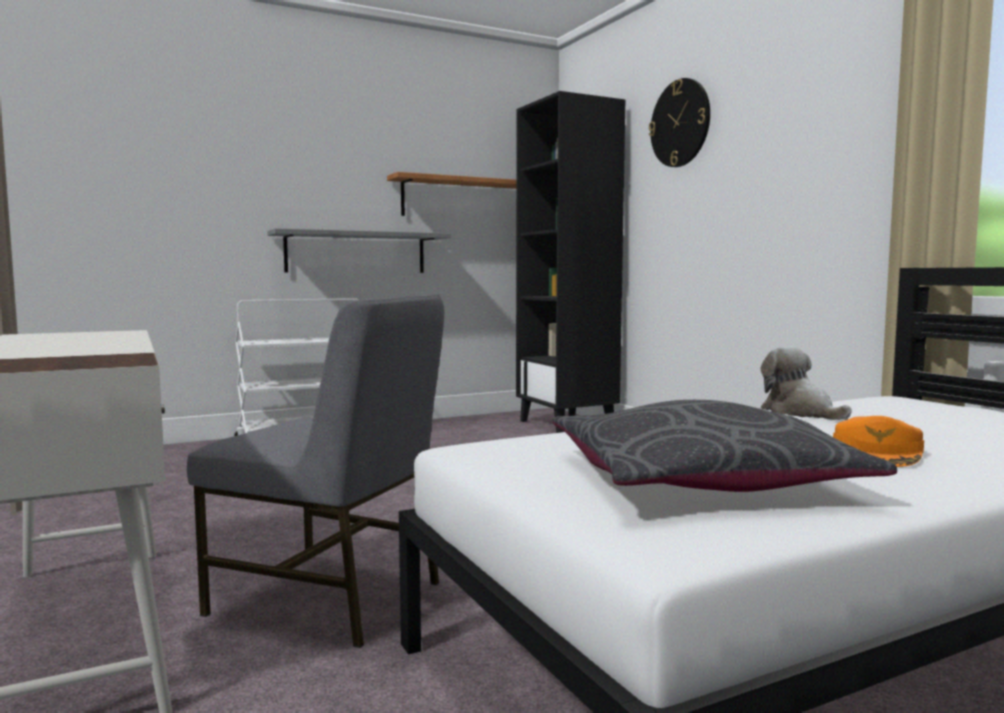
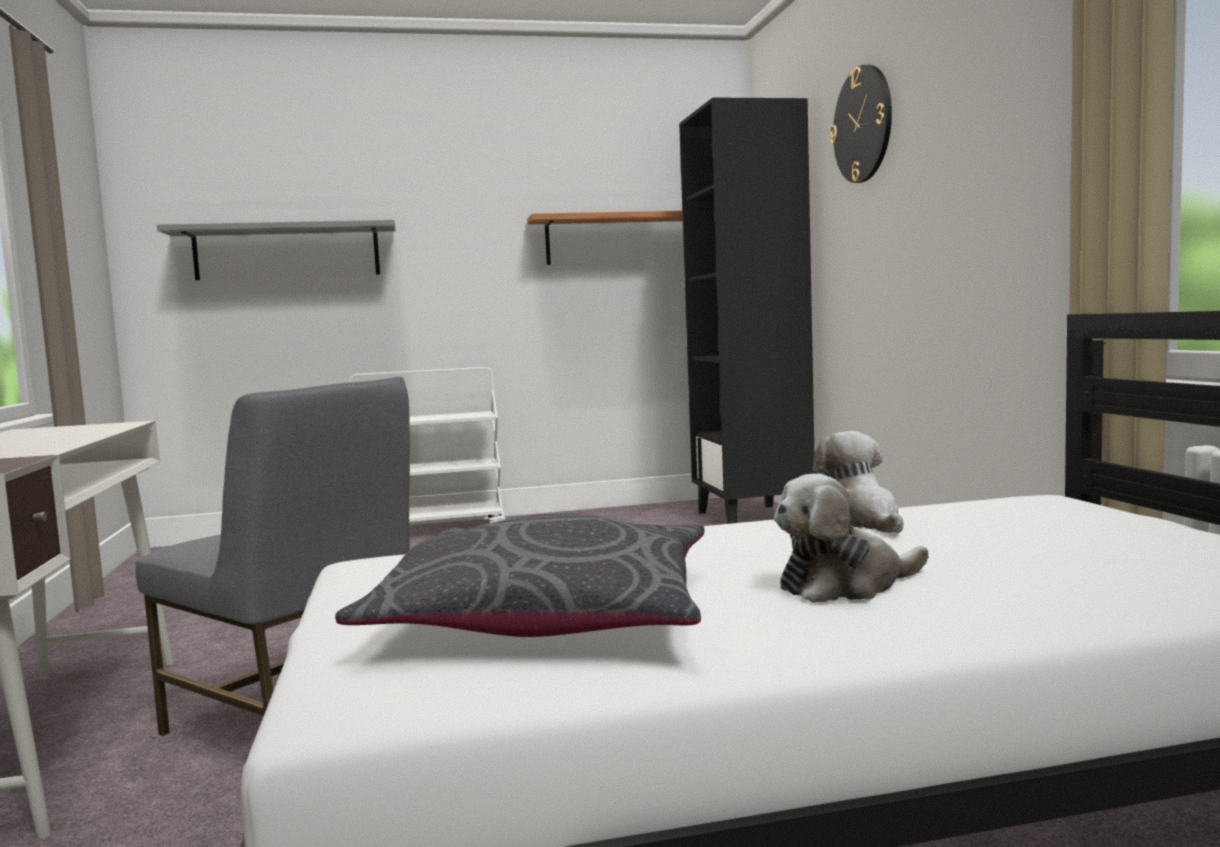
camera: 15 degrees right, 0 degrees up
(356, 252) = (493, 312): grey shelf -> grey shelf (287, 252)
(878, 453) = (845, 585): orange cap -> plush toy

